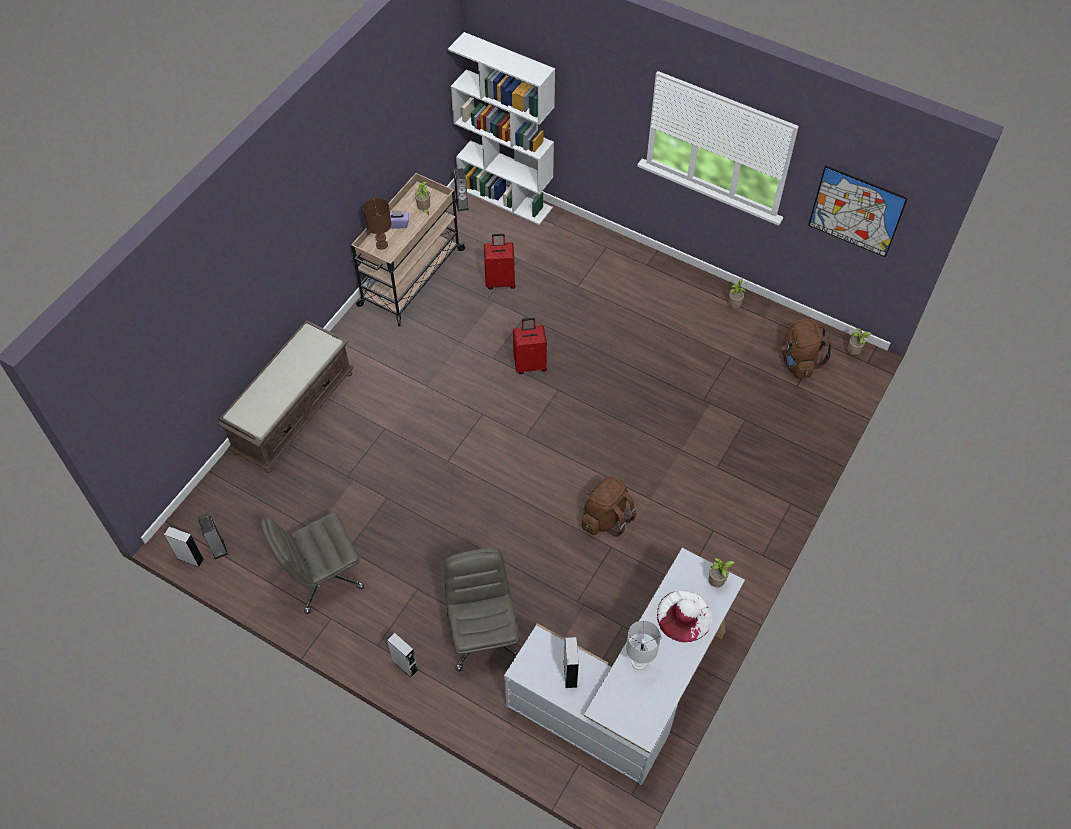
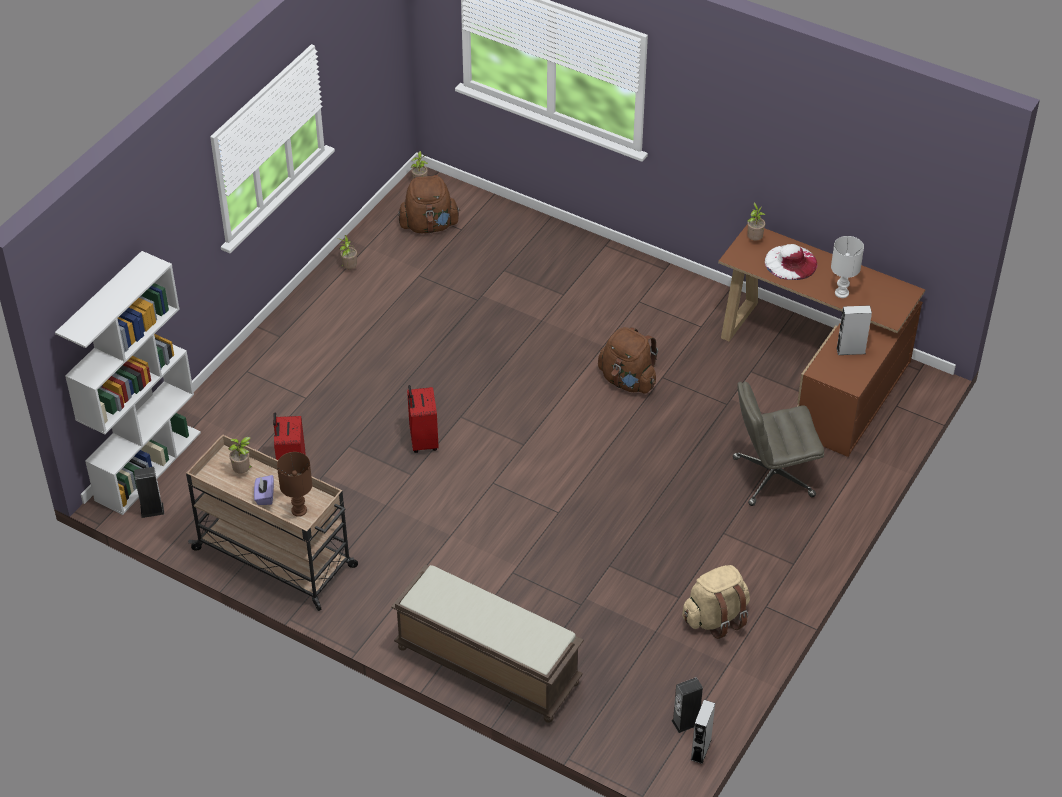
camera: 90 degrees left, 10 degrees down
(322, 577) = (715, 618): grey office chair -> beige backpack
(405, 665) = (813, 539): grey speaker -> none
(628, 691) = (819, 369): white desk -> brown desk
(856, 211) = (366, 64): picture -> none

